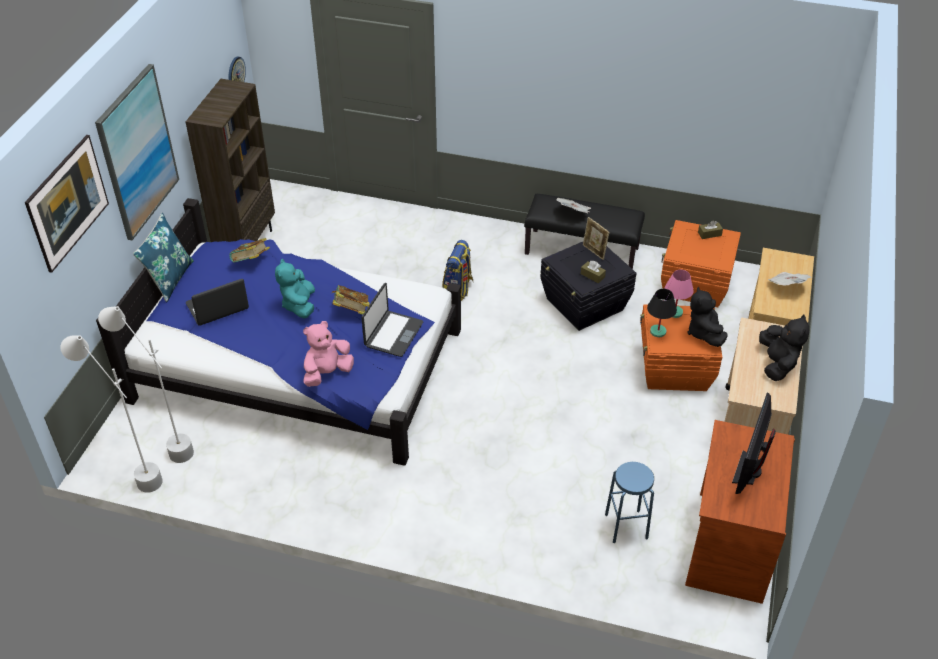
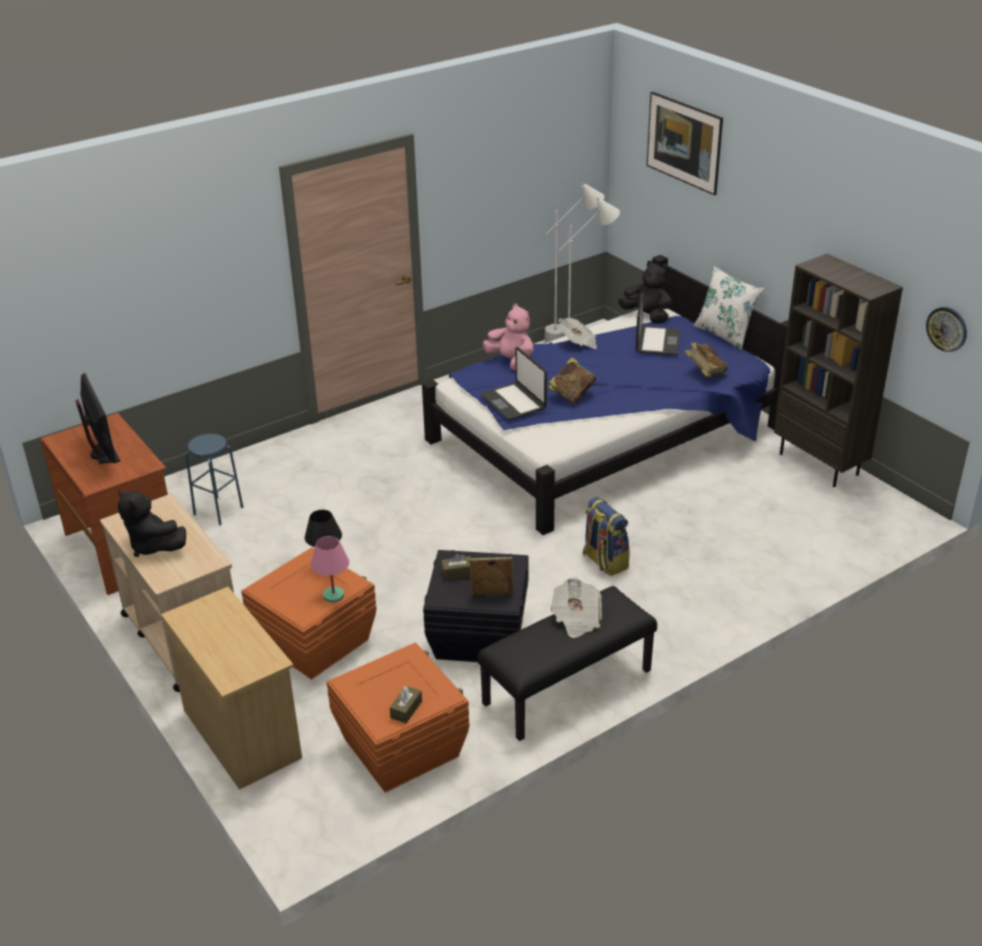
camera: 130 degrees right, 10 degrees down
(137, 152) = (767, 205): picture -> none
(170, 279) = (725, 334): blue pillow -> white pillow
(299, 305) = (612, 376): turquoise plush toy -> none
(327, 373) = (511, 362): pink plush toy -> pink plush toy turned 45 degrees counterclockwise
(704, 333) = (282, 598): black plush toy -> black plush toy (646, 316)
(787, 286) = (219, 636): newspaper -> newspaper (578, 343)

